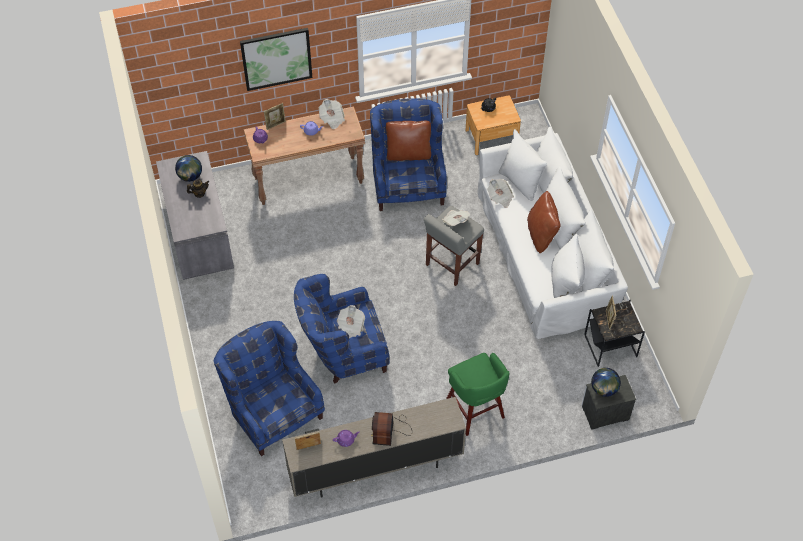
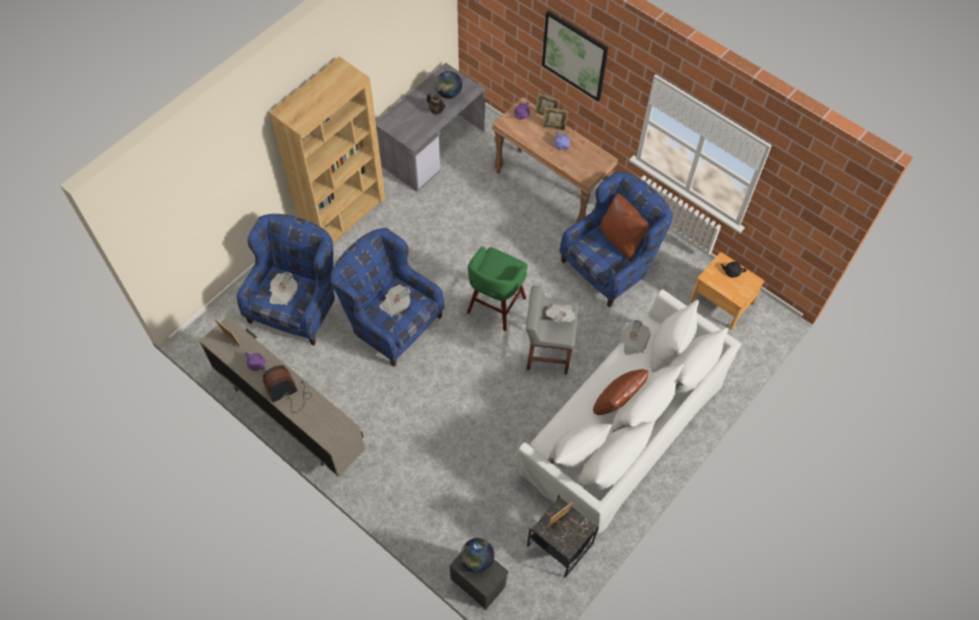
camera: 55 degrees right, 5 degrees up
(211, 331) = (343, 214): none -> brown bookcase
(291, 127) = (554, 128): none -> picture frame
(332, 119) = (588, 151): newspaper -> newspaper (283, 293)
(475, 411) = (402, 464): green stool -> green stool (495, 307)

